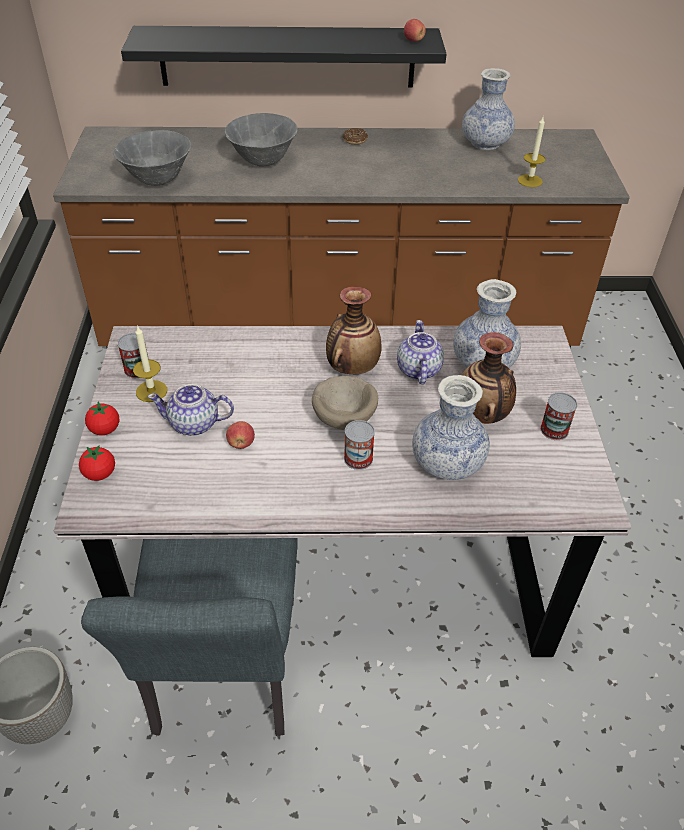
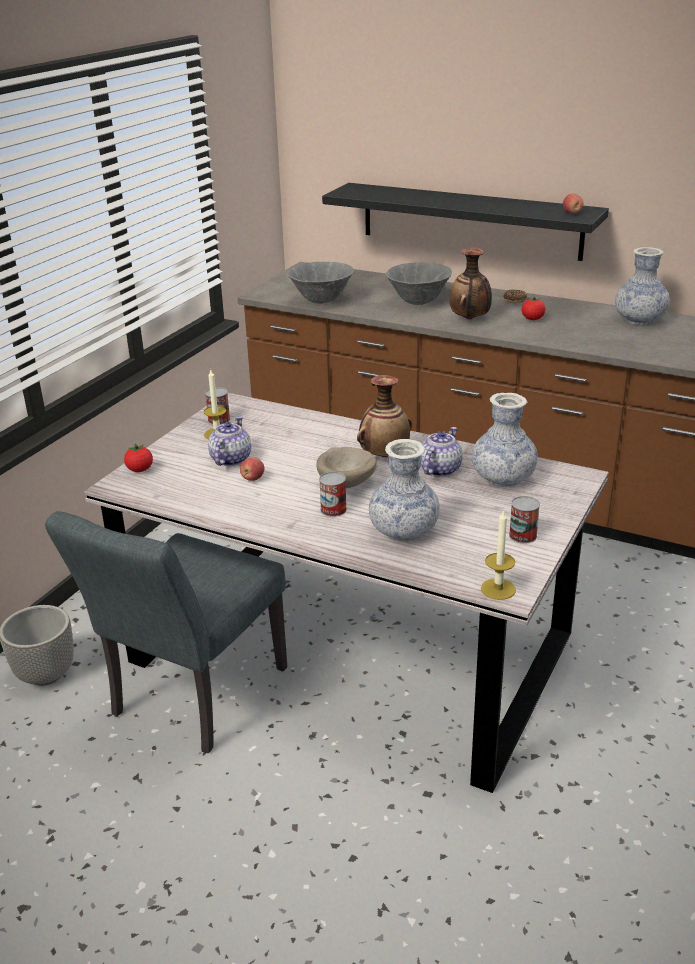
camera: 30 degrees right, 15 degrees down
(105, 429) = (165, 447): tomato -> tomato (532, 319)
(194, 424) = (230, 459): teapot -> teapot turned 75 degrees clockwise
(481, 415) = (465, 510): vase -> vase (470, 319)
(530, 181) = (655, 351): candle -> candle (498, 589)

